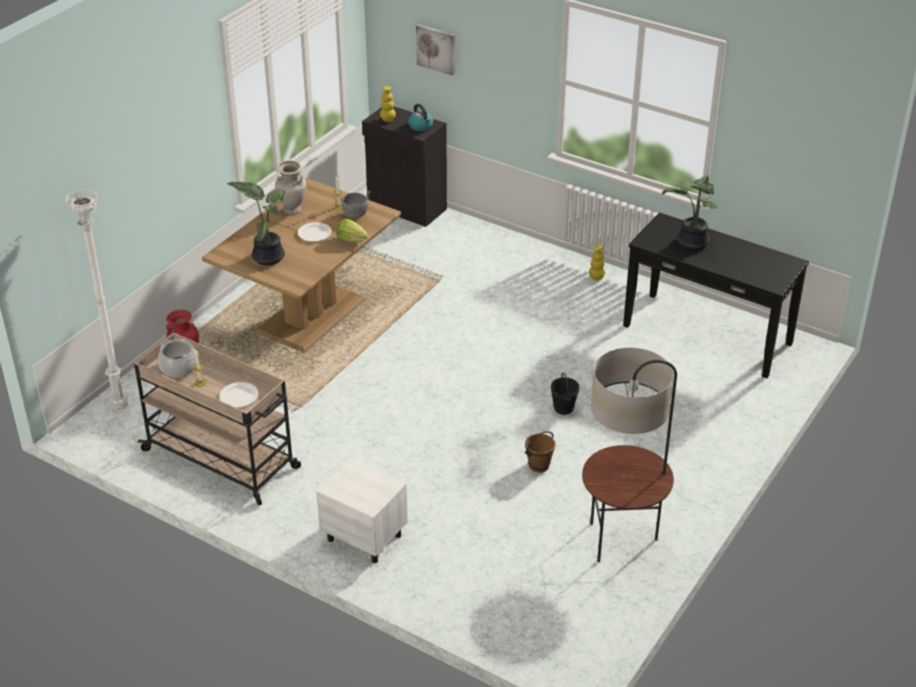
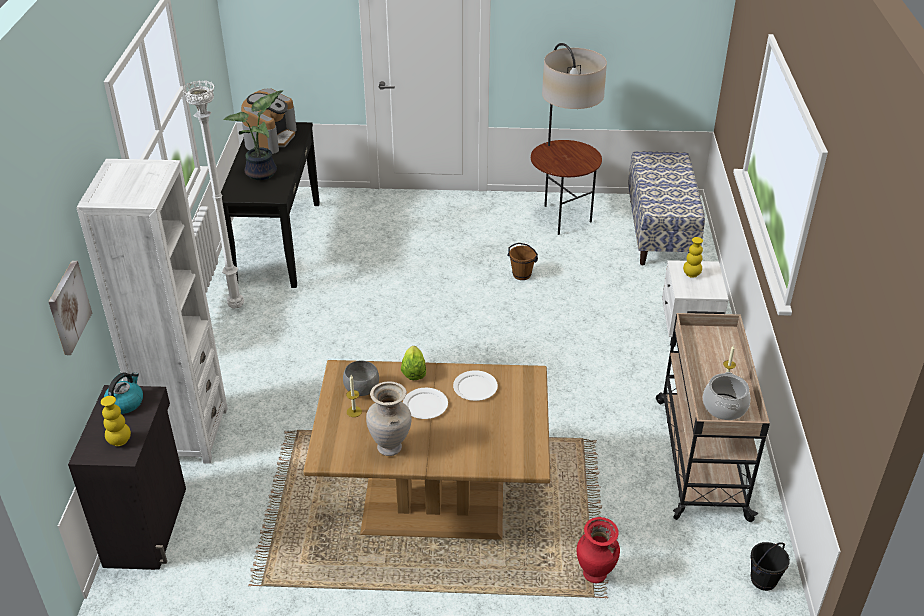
camera: 120 degrees left, 0 degrees up
(120, 406) = (717, 584): white floor lamp -> white floor lamp (235, 307)
(239, 396) = (713, 347): white plate -> white plate (475, 387)
(267, 256) = (501, 421): potted plant -> none
(479, 237) = (187, 434): none -> white bookcase
(536, 610) = (660, 232): none -> bench
(563, 408) = (441, 285): black bucket -> black bucket (763, 581)
(596, 278) = (223, 325): yellow vase -> yellow vase (691, 274)
(762, 263) = (270, 138): none -> coffee machine

